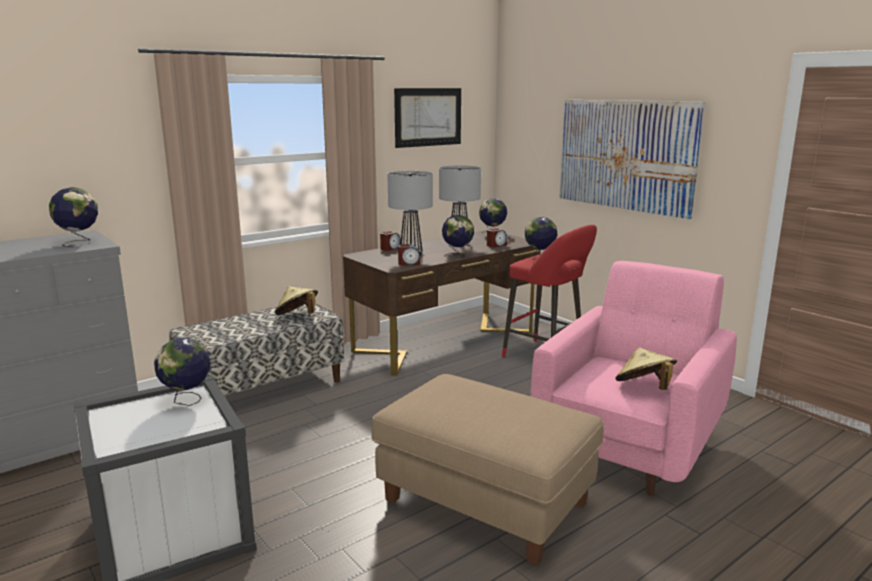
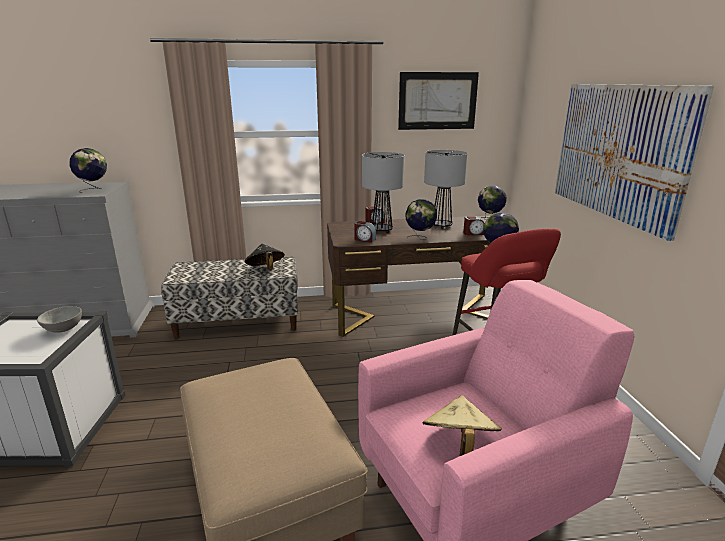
camera: 30 degrees right, 5 degrees up
(187, 401) = (63, 330): globe -> grey bowl
(297, 316) = (265, 269): beige hat -> black hat

